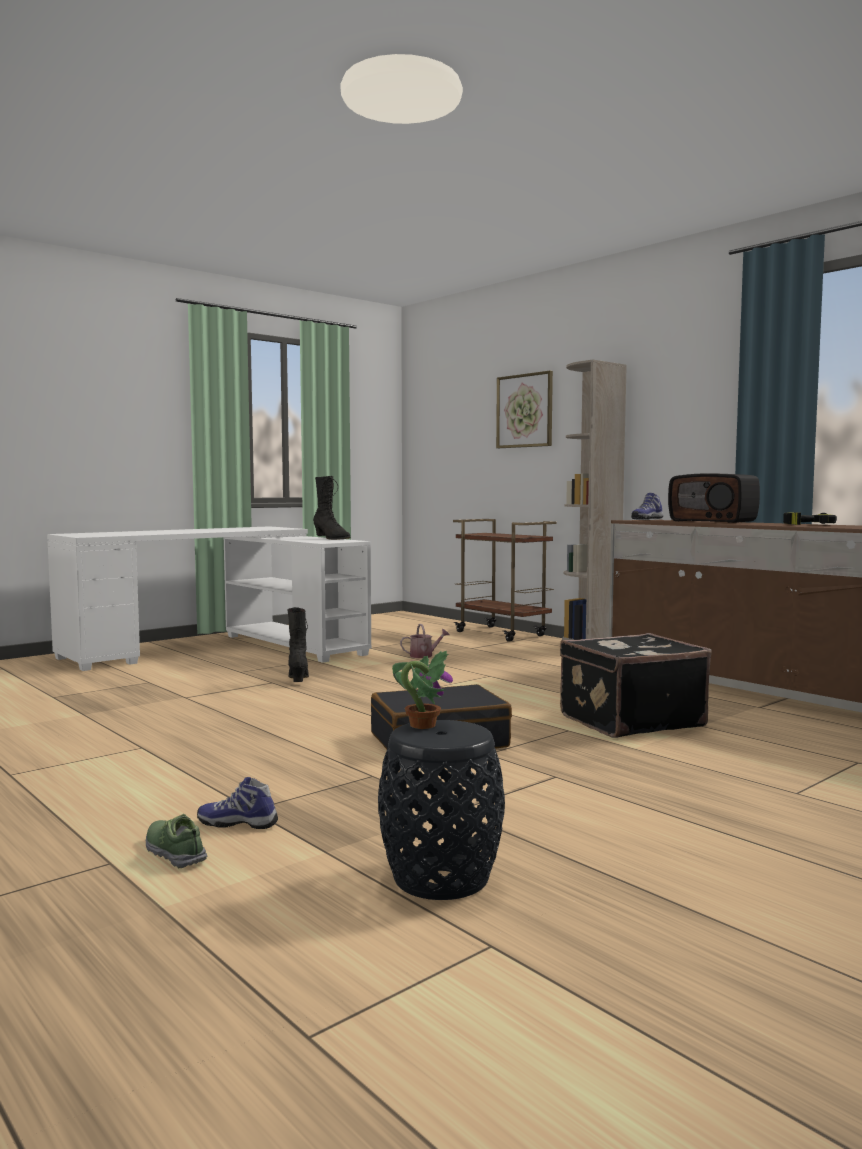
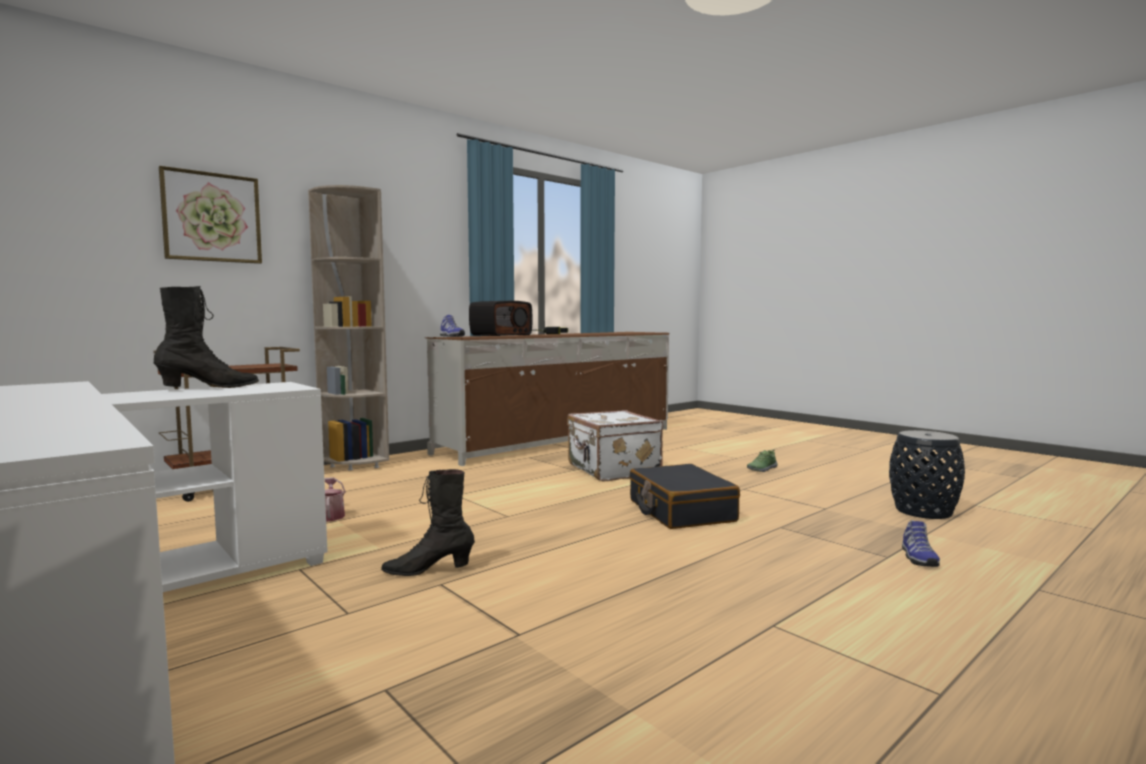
camera: 90 degrees left, 0 degrees up
(175, 852) = (990, 571): shoe -> shoe (761, 469)
(422, 725) = (921, 436): potted plant -> none
(629, 720) = (612, 470): black suitcase -> white suitcase

